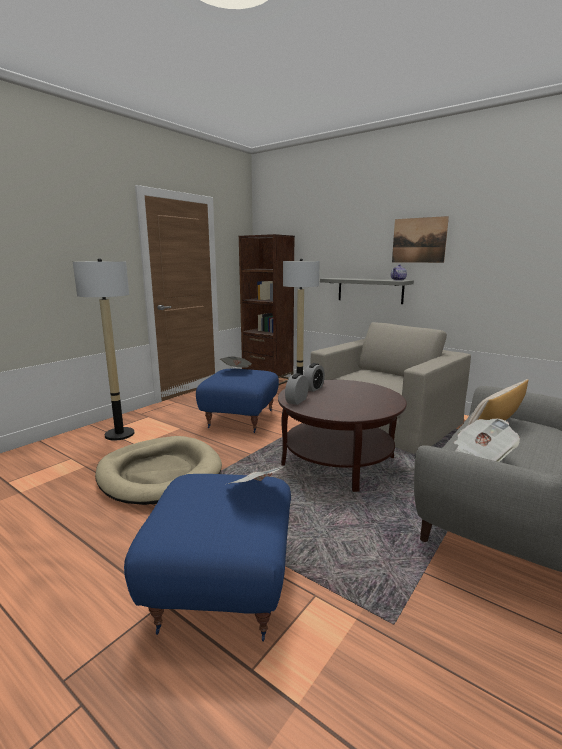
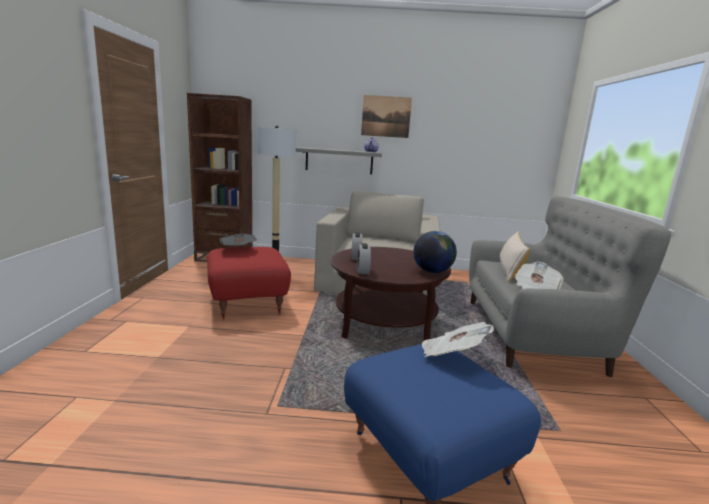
camera: 35 degrees left, 0 degrees up
(119, 434) = (113, 350): floor lamp -> none
(159, 474) = (231, 380): beige dog bed -> none
(241, 419) = (248, 303): blue ottoman -> red ottoman
(369, 412) = (432, 271): none -> globe

